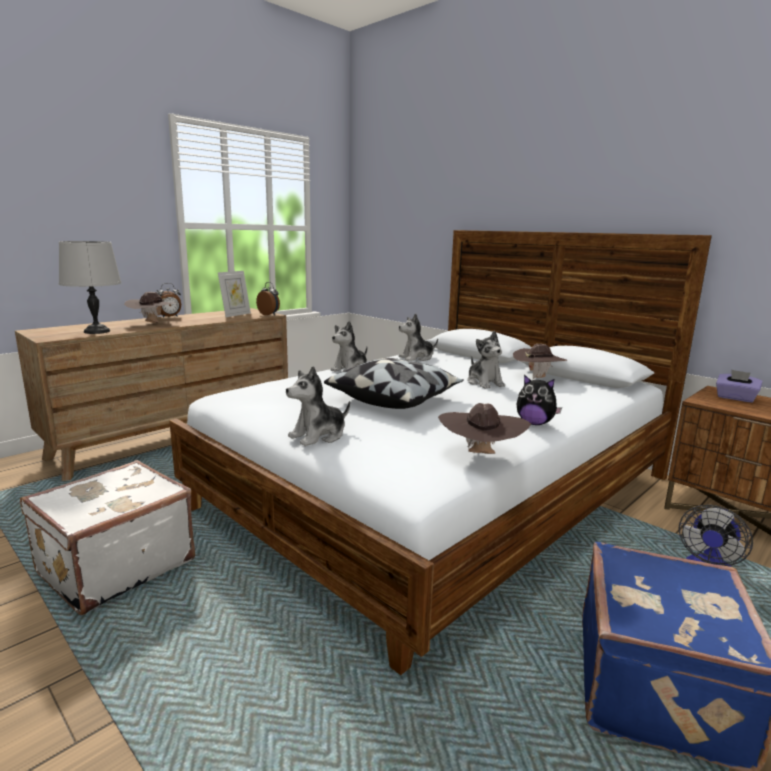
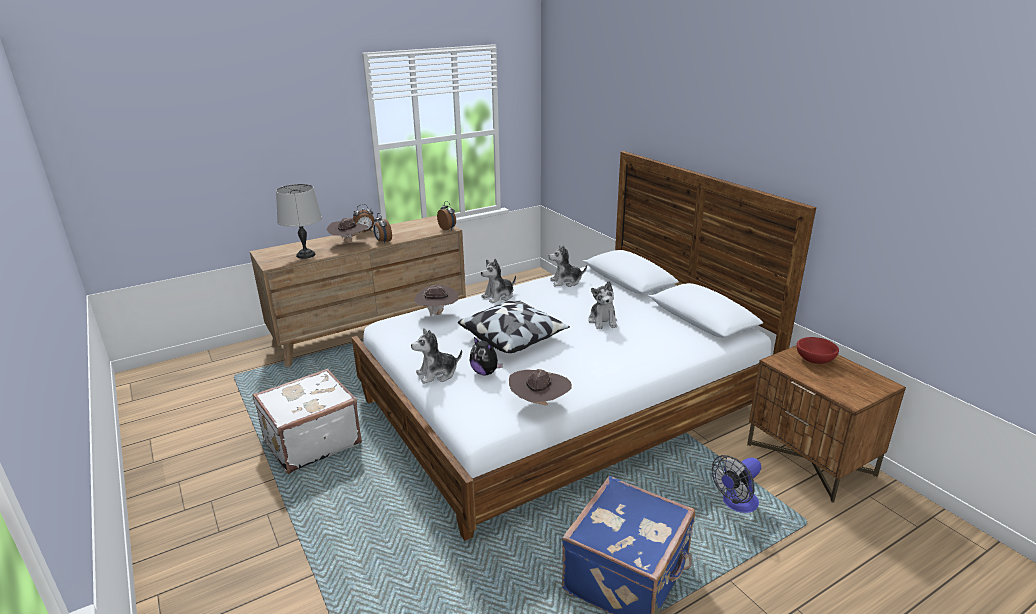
camera: 15 degrees right, 10 degrees up
(196, 322) = (383, 241): none -> alarm clock
(236, 315) = (419, 228): picture frame -> none
(535, 423) = (606, 375): plush toy -> plush toy (485, 372)
(537, 378) = (655, 317): brown hat -> brown hat (437, 314)
(735, 398) = (815, 360): purple tissue box -> red bowl

